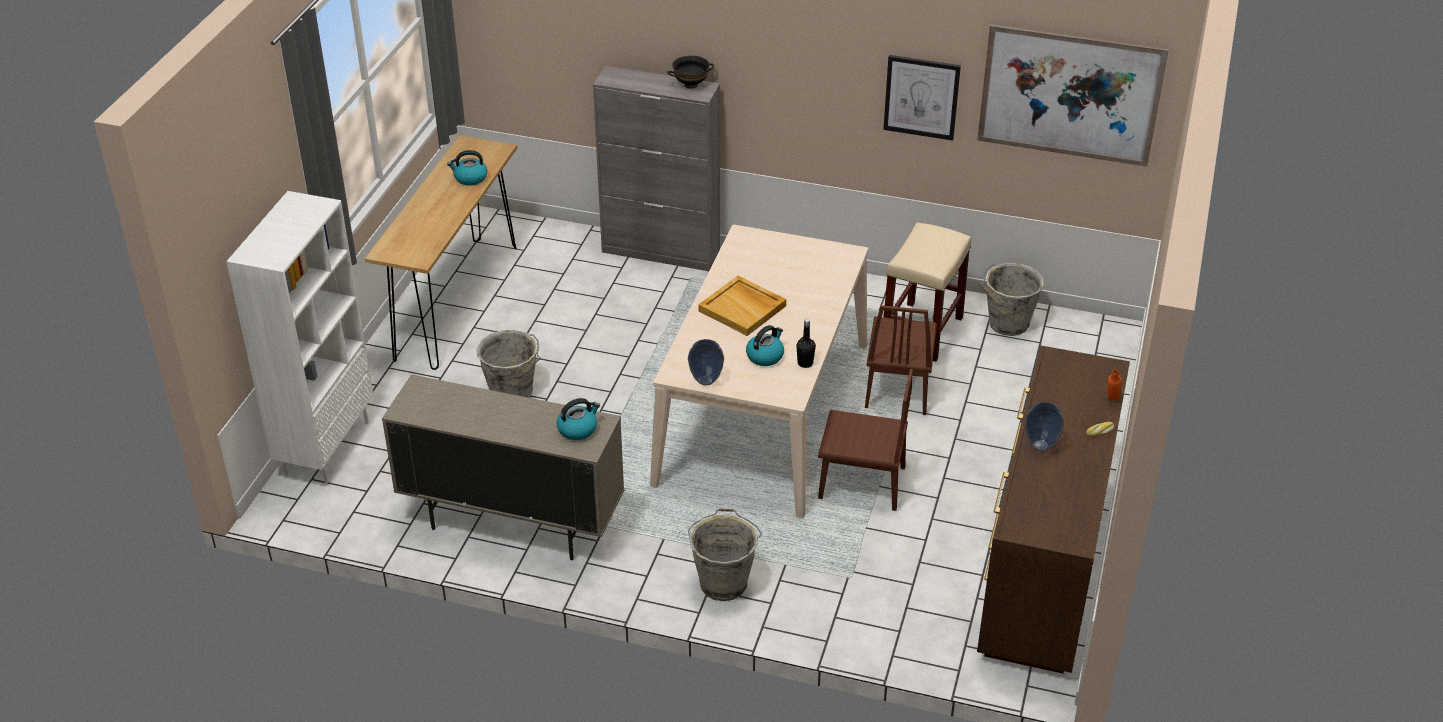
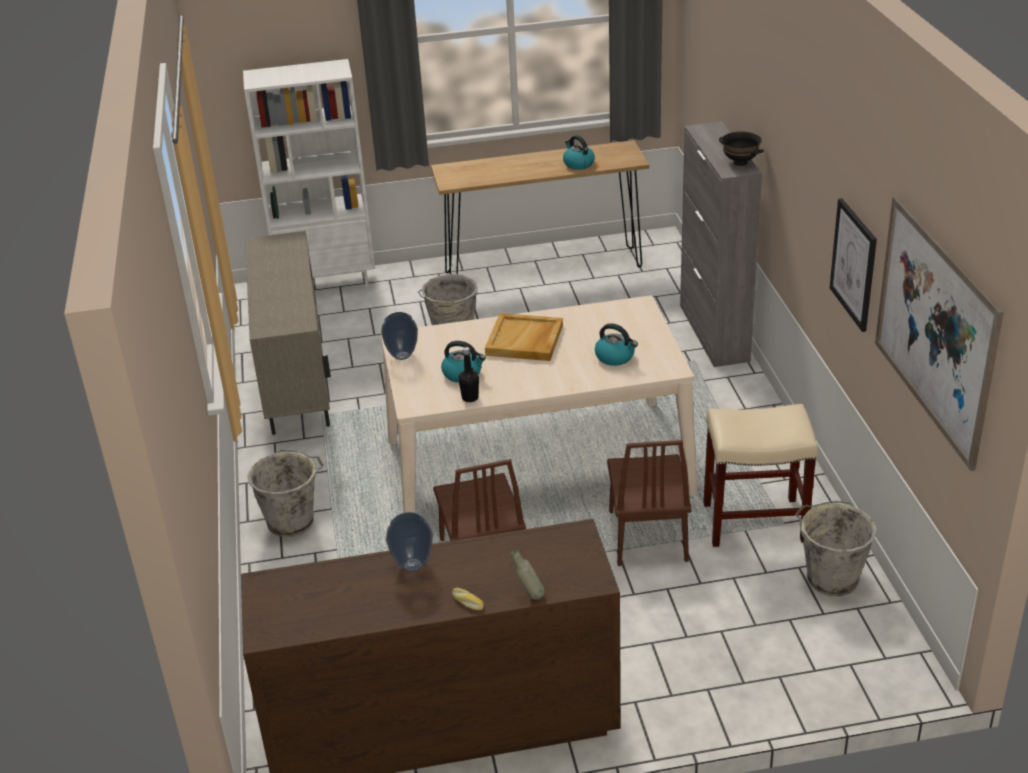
camera: 65 degrees right, 5 degrees down
(578, 429) = (286, 317): kettle -> kettle (615, 357)
(898, 387) = (647, 535): brown chair -> brown chair turned 75 degrees counterclockwise
(1111, 401) = (529, 597): orange bottle -> grey bottle

